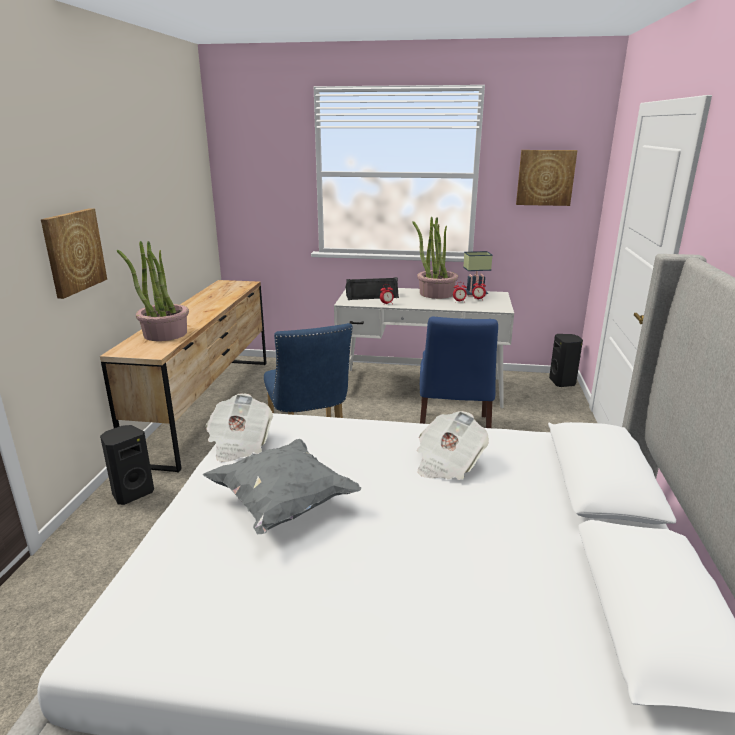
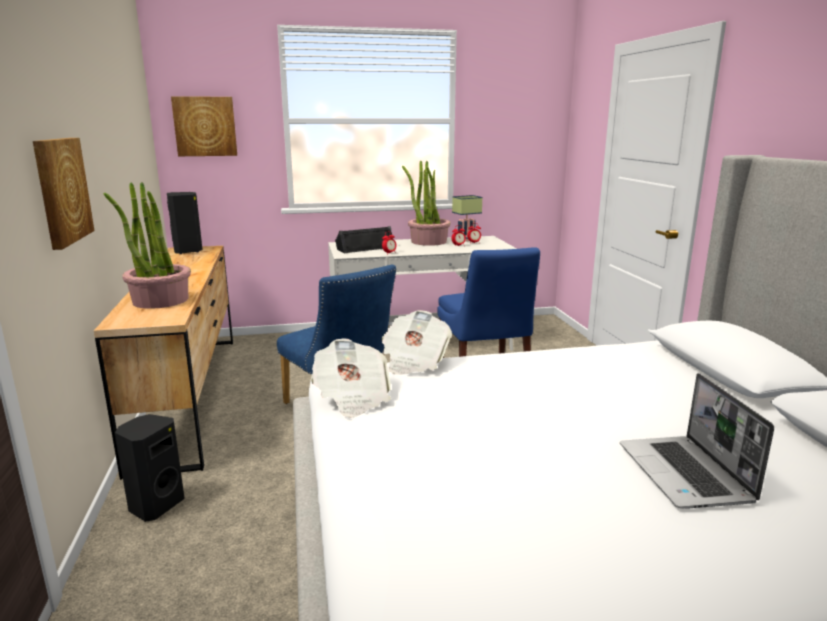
camera: 20 degrees left, 5 degrees down
(283, 504) = (464, 444): grey pillow -> none
(435, 575) = (686, 474): none -> laptop
(447, 463) = (587, 379): newspaper -> newspaper (414, 361)
(545, 177) = (517, 122): picture -> picture (205, 126)
(563, 382) = (549, 322): black speaker -> black speaker (188, 251)

